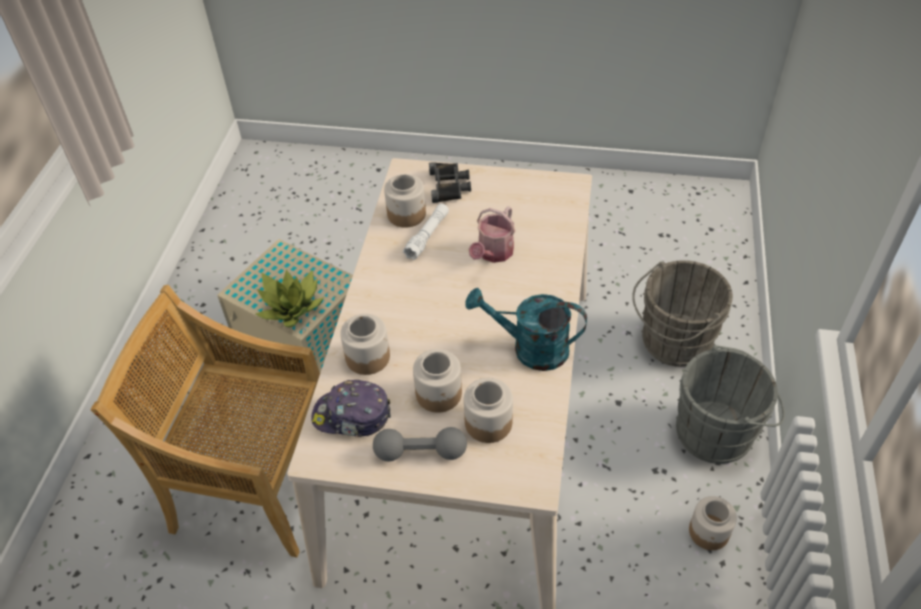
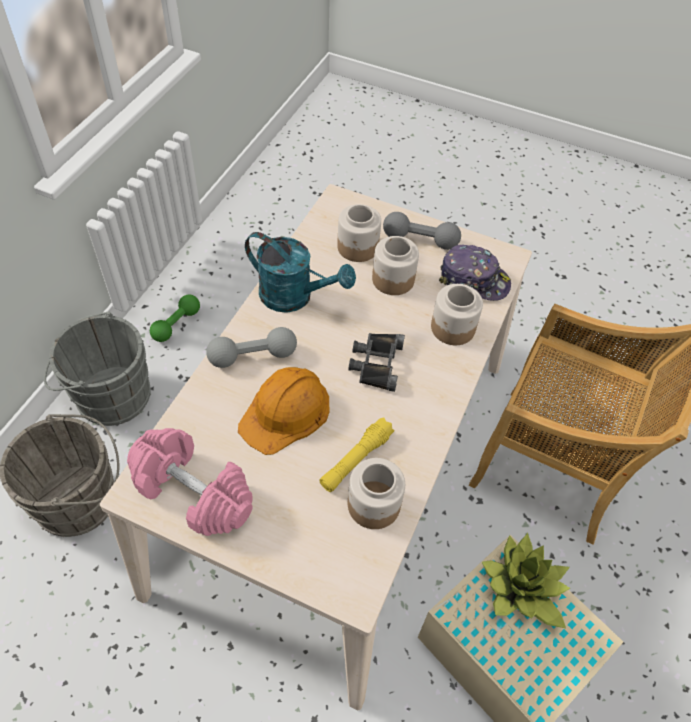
camera: 170 degrees left, 5 degrees up
(427, 236) = (356, 460): white flashlight -> yellow flashlight
(449, 186) = (301, 541): black binoculars -> black binoculars (376, 363)
(493, 253) = (286, 412): watering can -> orange hard hat
(533, 193) = (194, 492): none -> pink dumbbell
(541, 287) = (253, 356): none -> grey dumbbell
(709, 532) = (176, 324): jar -> green dumbbell

